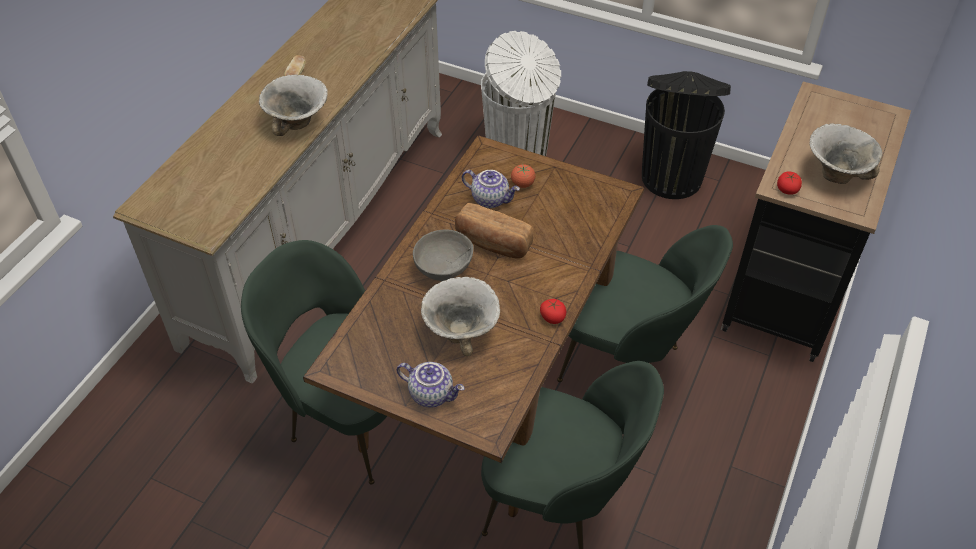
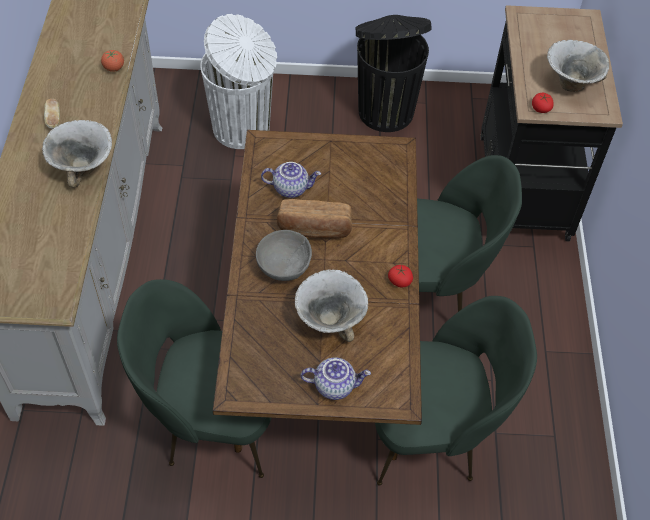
camera: 25 degrees left, 5 degrees up
(522, 184) = (311, 165): tomato -> tomato (114, 68)

